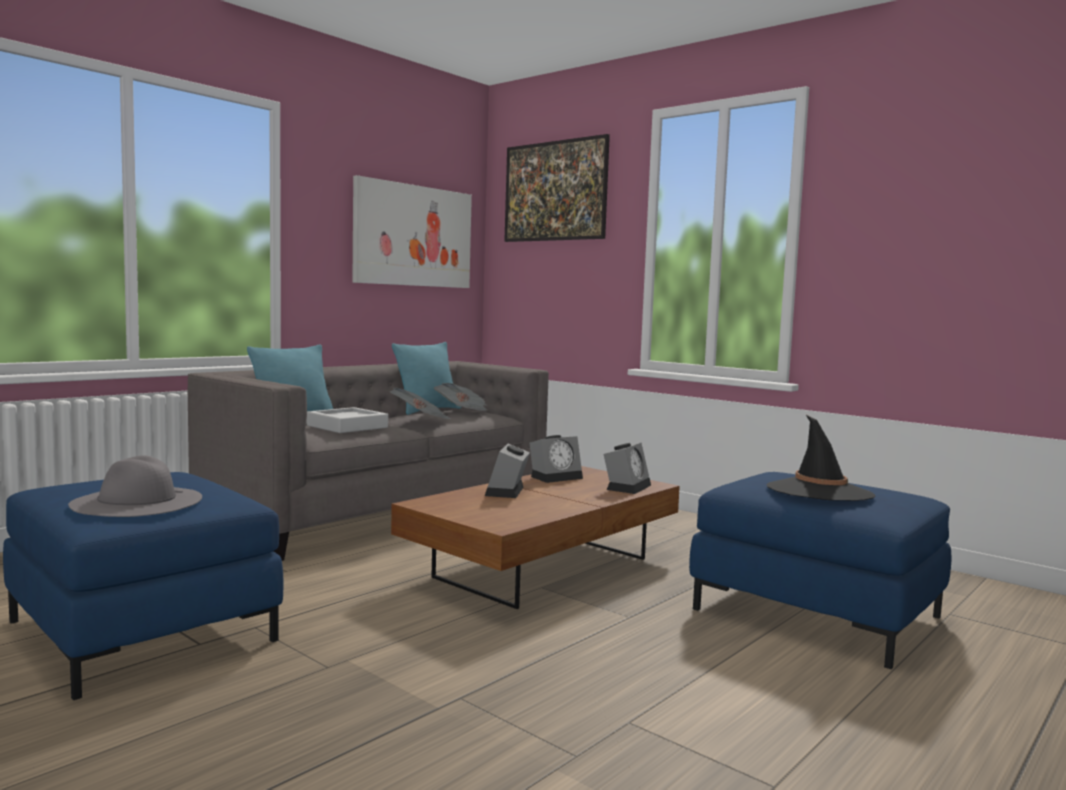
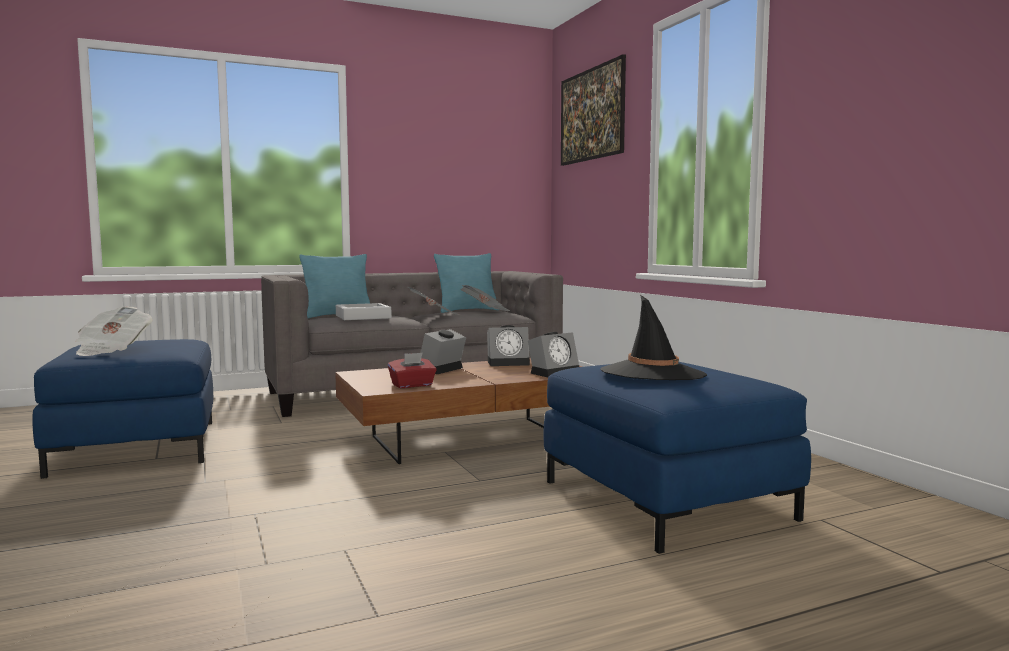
camera: 25 degrees right, 0 degrees up
(137, 501) = (112, 350): grey hat -> newspaper
(413, 236) = (474, 165): picture -> none
(523, 516) = (412, 385): none -> red tissue box

